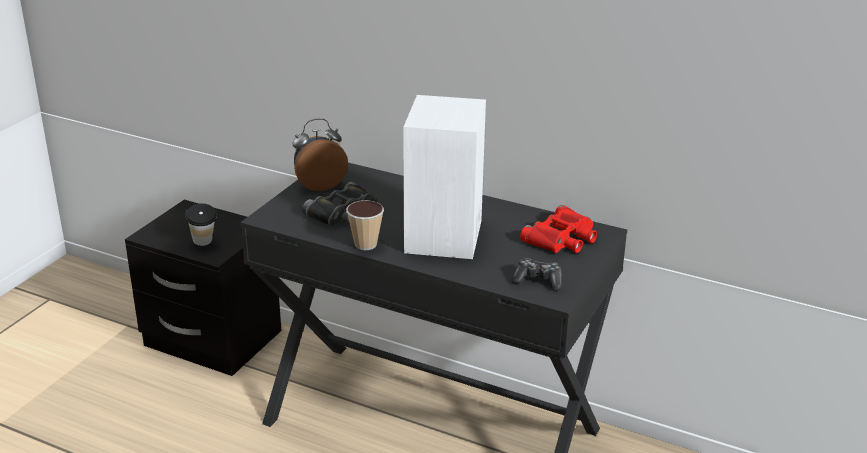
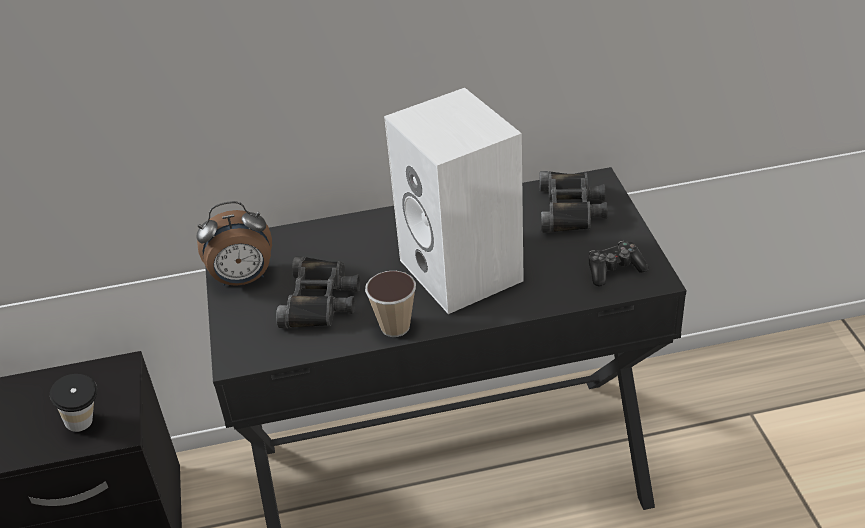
camera: 35 degrees left, 10 degrees up
(319, 185) = (243, 279): alarm clock -> alarm clock turned 135 degrees counterclockwise
(562, 238) = (571, 209): red binoculars -> black binoculars

